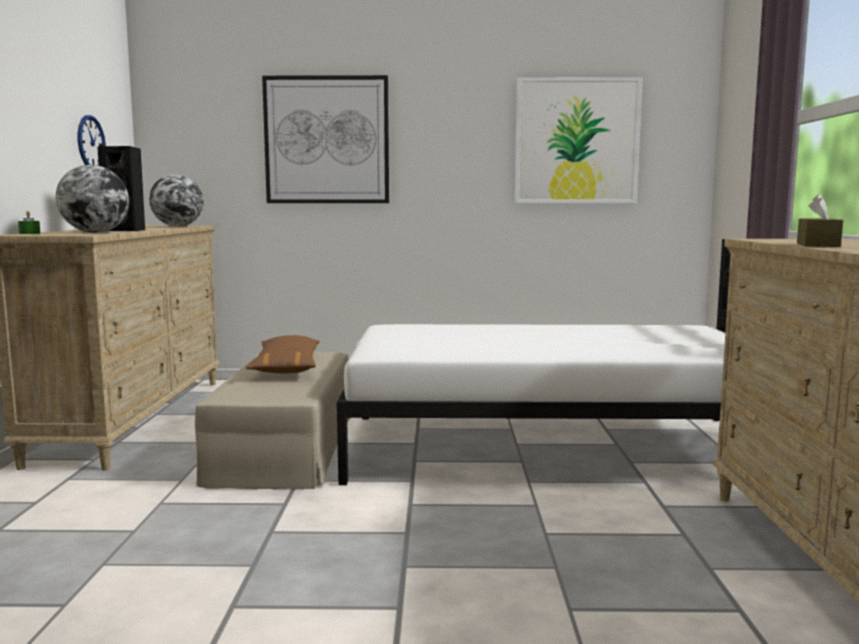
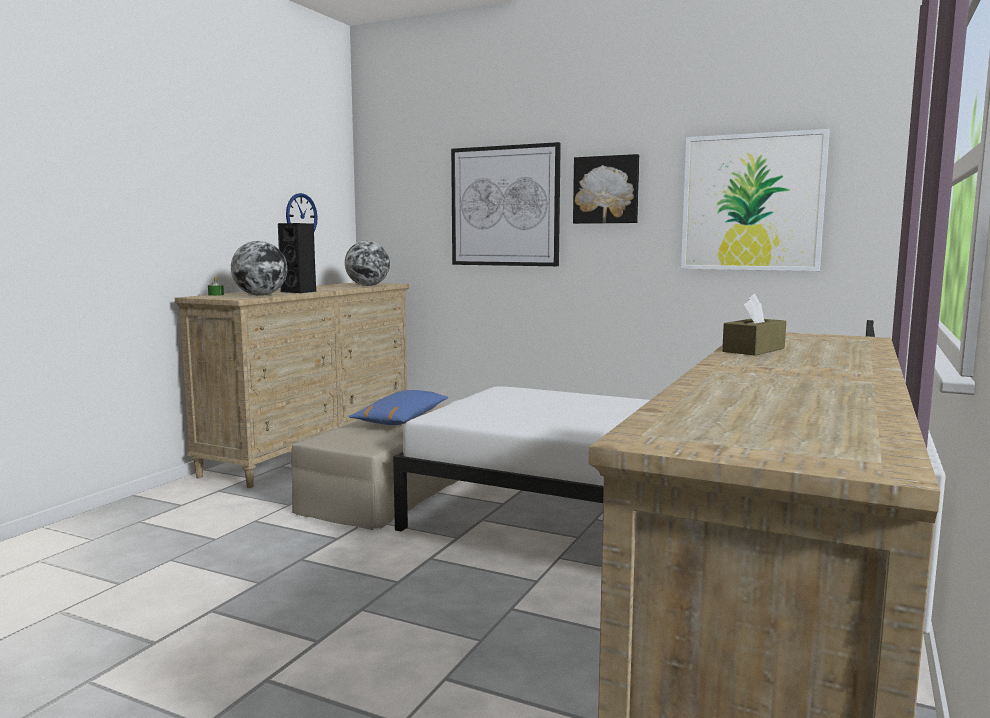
camera: 25 degrees right, 0 degrees up
(287, 368) = (402, 419): brown pillow -> blue pillow
(437, 126) = (606, 190): none -> picture

